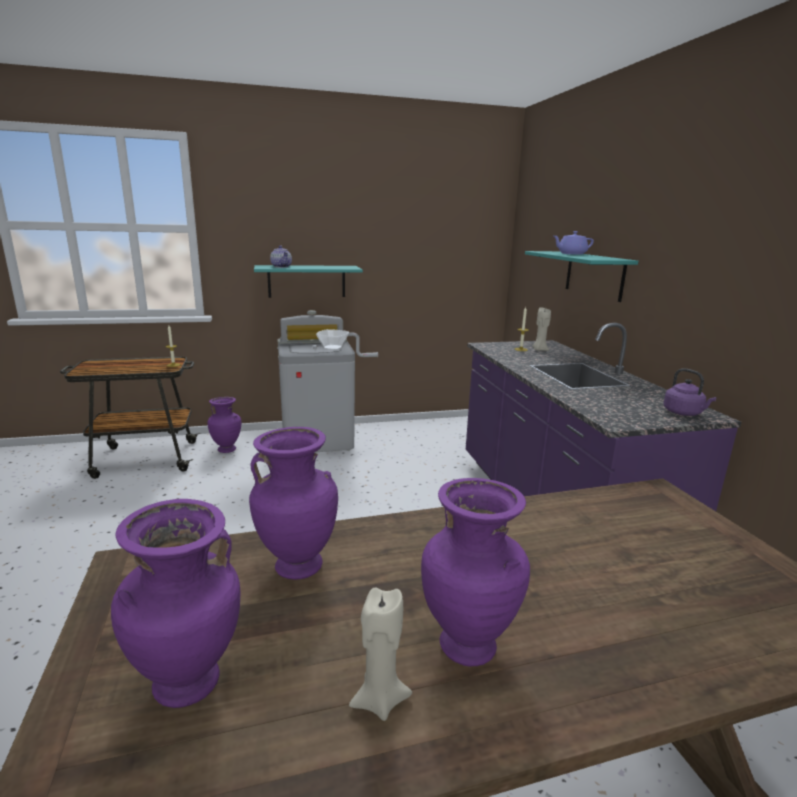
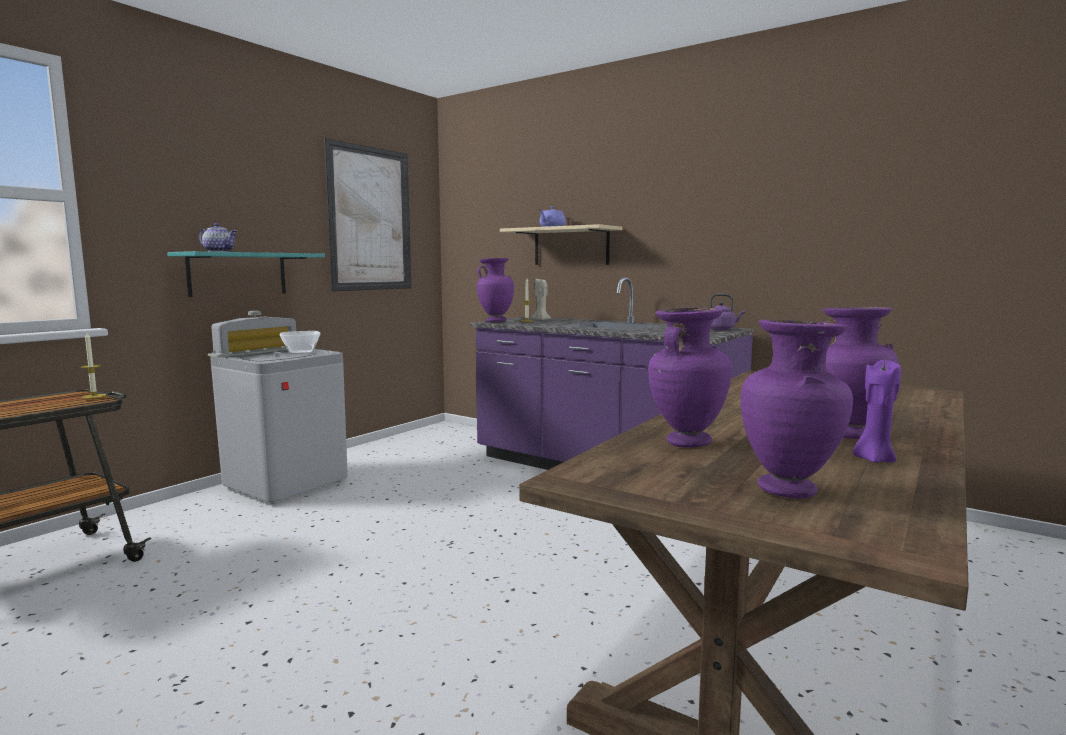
camera: 40 degrees left, 10 degrees down
(227, 449) = (167, 524): purple vase -> purple vase (495, 321)
(379, 700) = (873, 459): beige candle -> purple candle
(432, 234) = (370, 219): none -> picture
(594, 275) = (571, 246): turquoise shelf -> beige shelf

